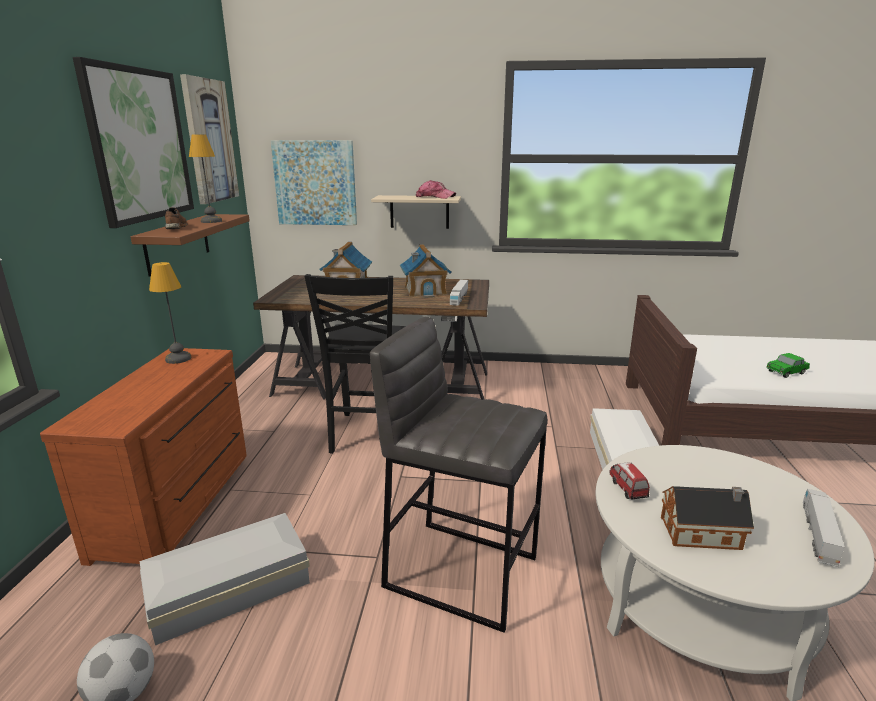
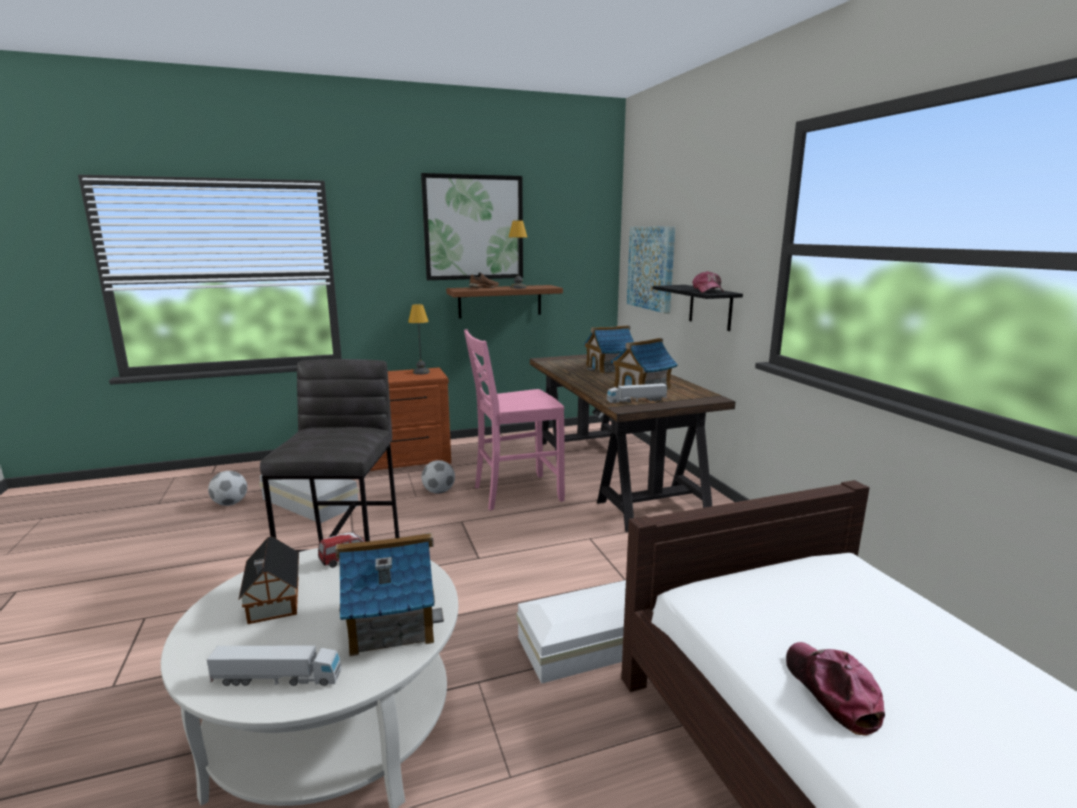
camera: 65 degrees right, 5 degrees down
(209, 141) = (568, 226): picture -> none
(316, 477) = (439, 491): none -> football
(368, 434) = (515, 493): black chair -> pink chair
(419, 212) = (710, 307): beige shelf -> black shelf
(736, 476) = (391, 623): none -> toy house
(786, 372) = (831, 691): toy car -> cap

